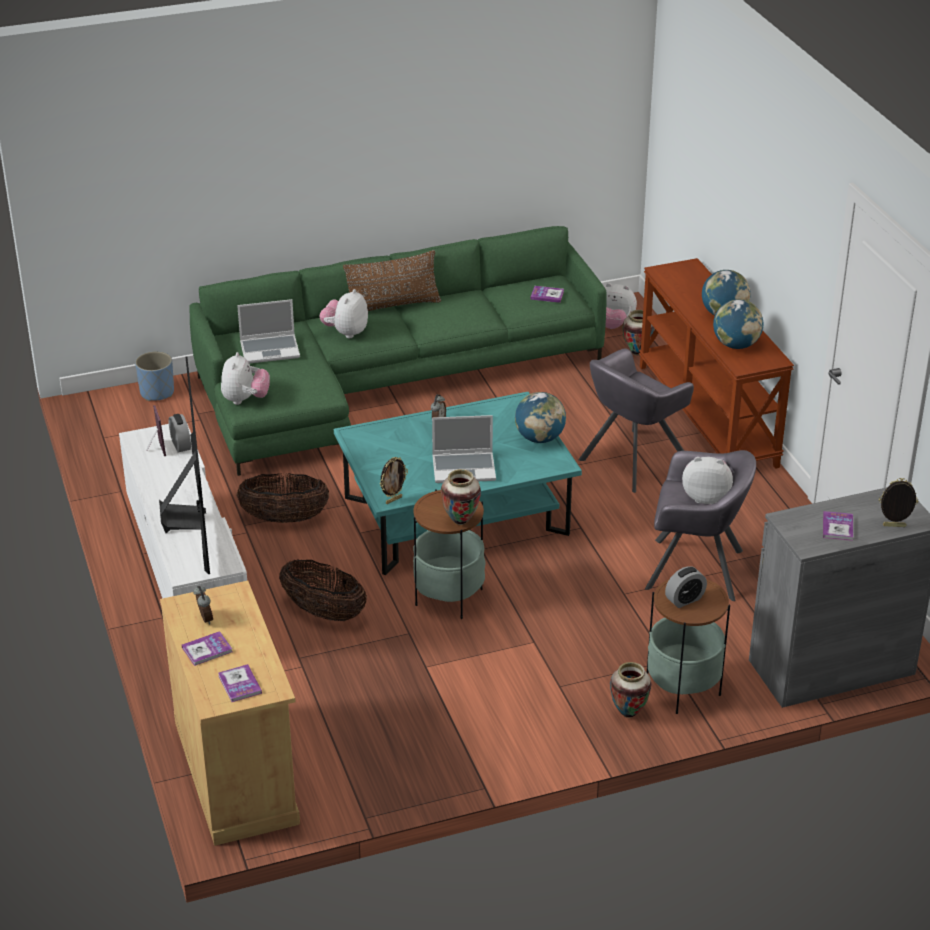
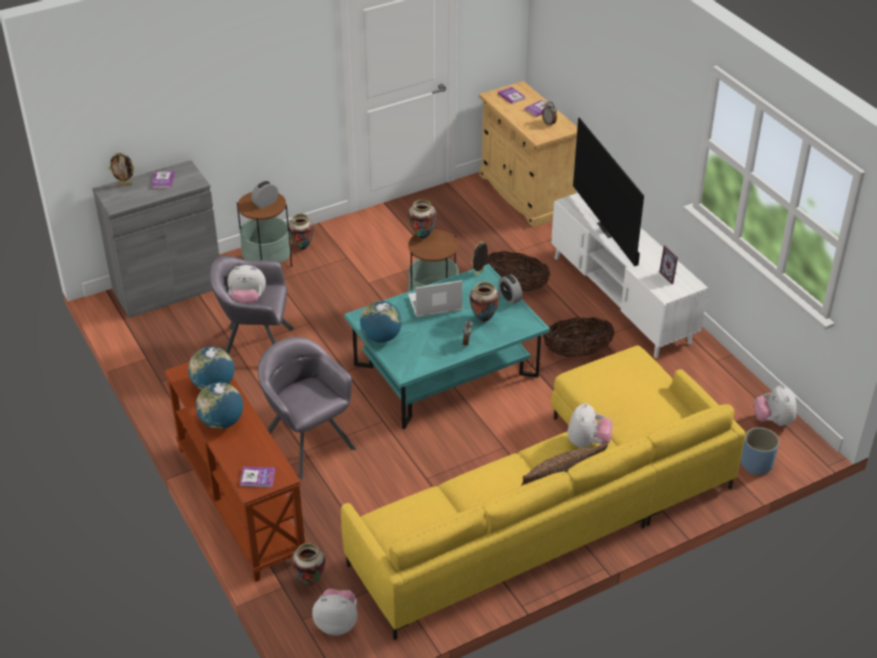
camera: 170 degrees right, 5 degrees up
(180, 445) = (654, 282): alarm clock -> alarm clock (509, 298)
(245, 400) = (639, 360): plush toy -> plush toy (773, 421)
(270, 349) = (646, 412): laptop -> none
(383, 381) = (554, 506): green sofa -> yellow sofa
(409, 446) = (483, 319): none -> vase
(547, 295) = (404, 520): book -> book (257, 478)
(632, 459) = (308, 442): grey armchair -> grey armchair turned 75 degrees counterclockwise

